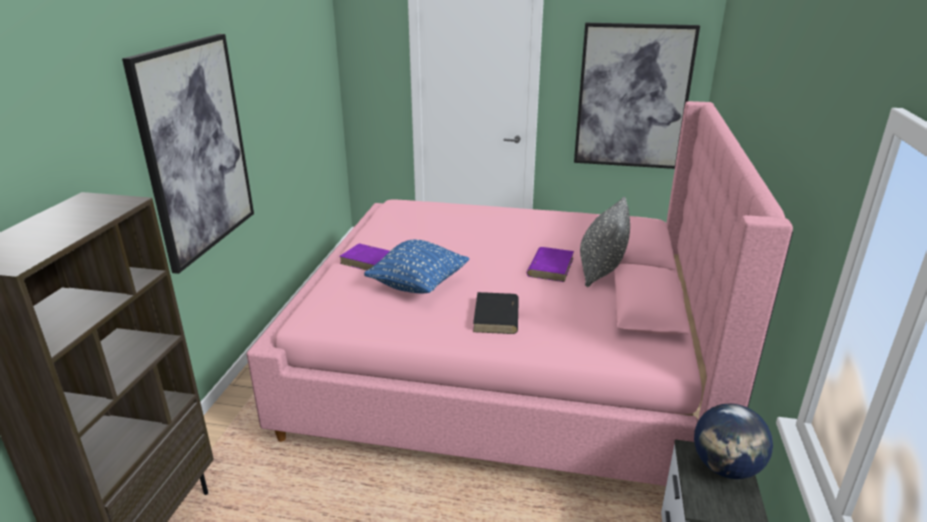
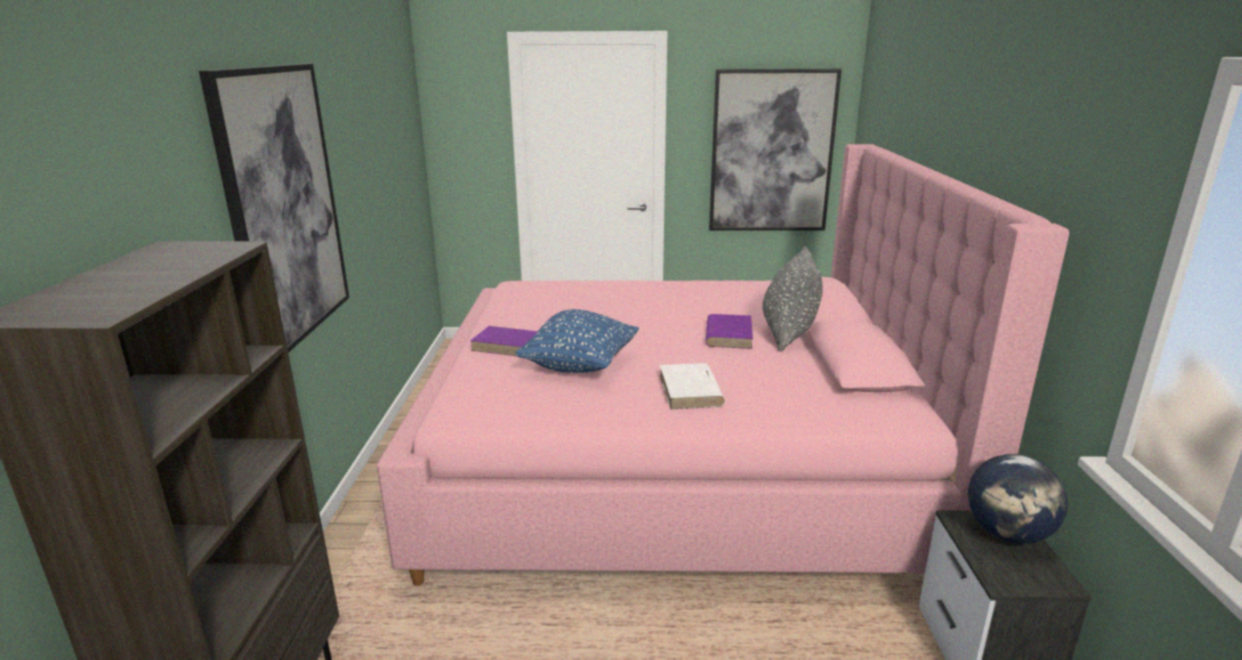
camera: 10 degrees left, 5 degrees down
(496, 316) = (690, 390): black book -> white book

